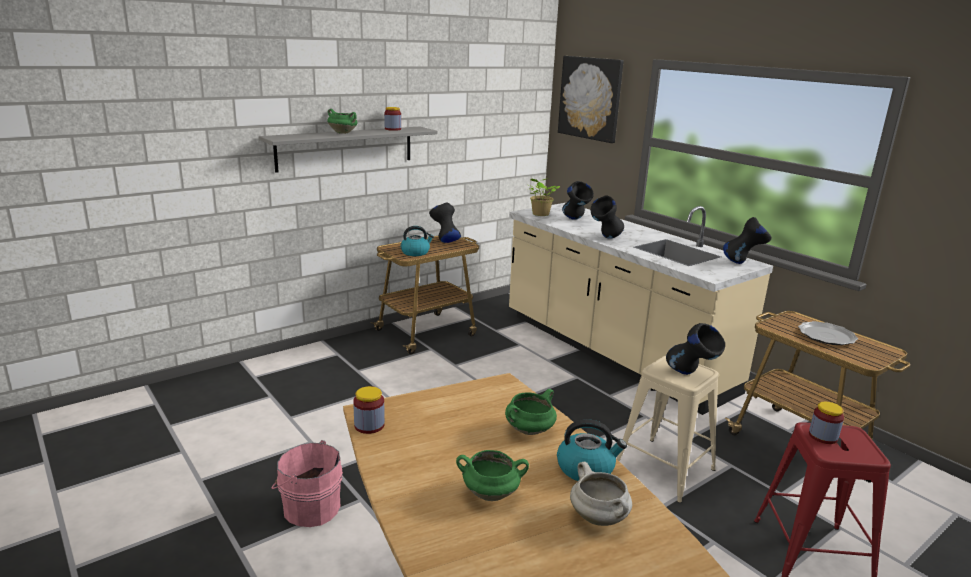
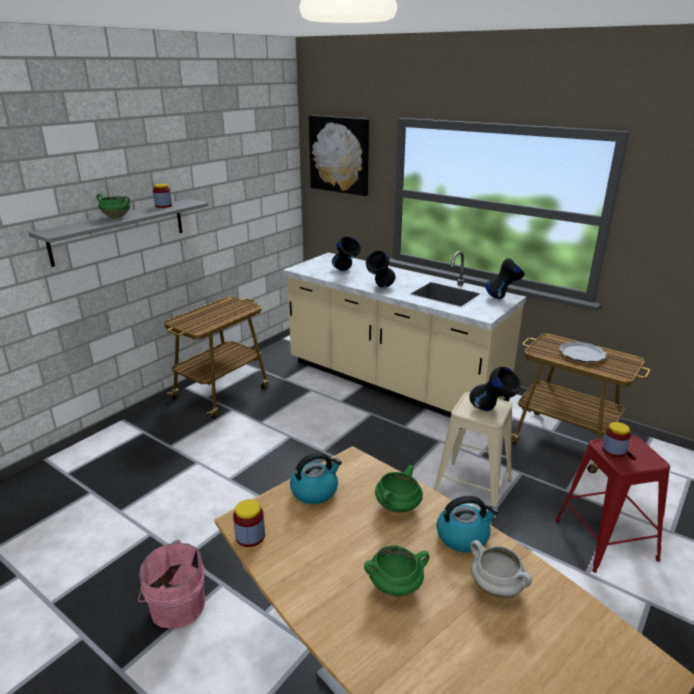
camera: 15 degrees left, 5 degrees up
(415, 252) = (204, 323): kettle -> kettle (315, 491)
(444, 241) = (227, 306): black vase -> none
(540, 214) = (311, 269): potted plant -> none

